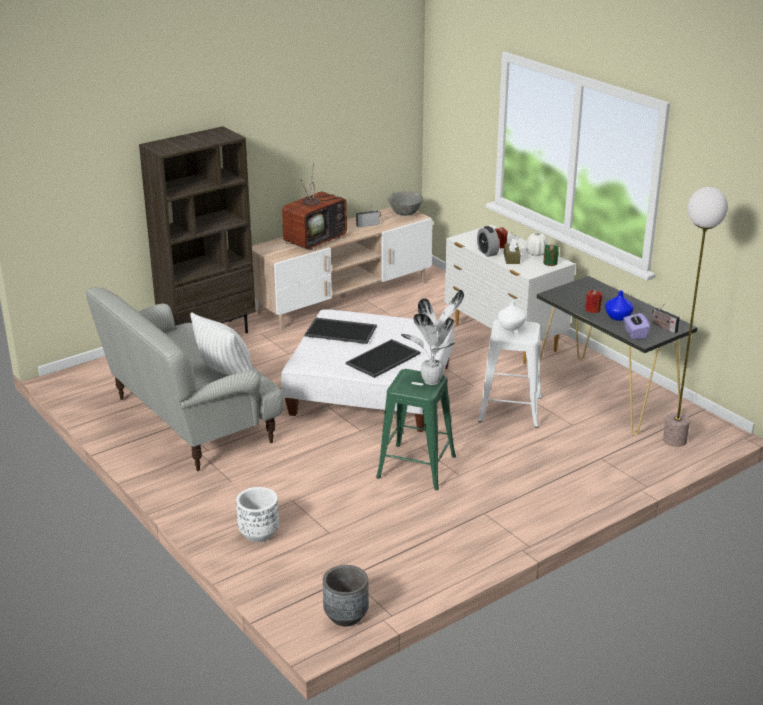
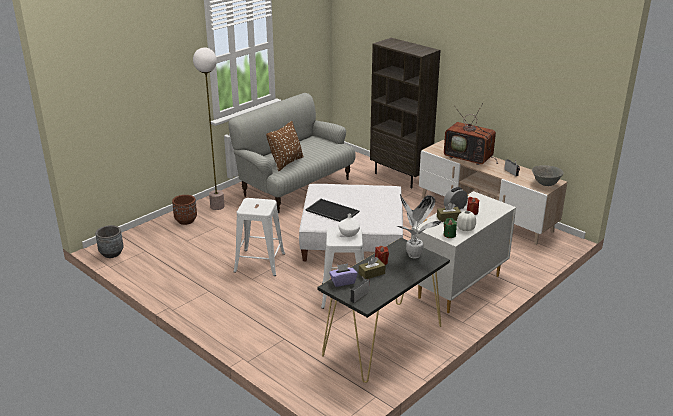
camera: 80 degrees right, 0 degrees up
(225, 374) = (286, 163): white pillow -> brown pillow
(259, 533) = (186, 221): white planter -> brown planter
(341, 331) = (365, 193): tray -> none
(416, 466) = (260, 262): green stool -> white stool
(433, 381) = (259, 210): potted plant -> potted plant (414, 256)
(617, 317) = (371, 273): blue vase -> brown tissue box
(674, 440) = (319, 377): floor lamp -> floor lamp (217, 206)

